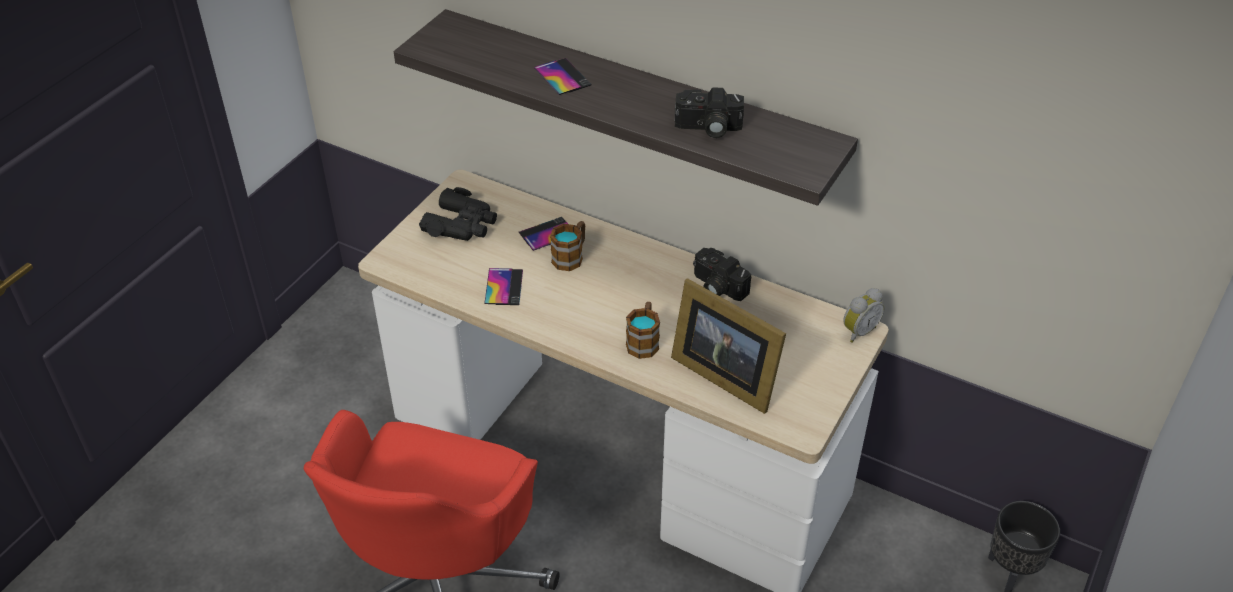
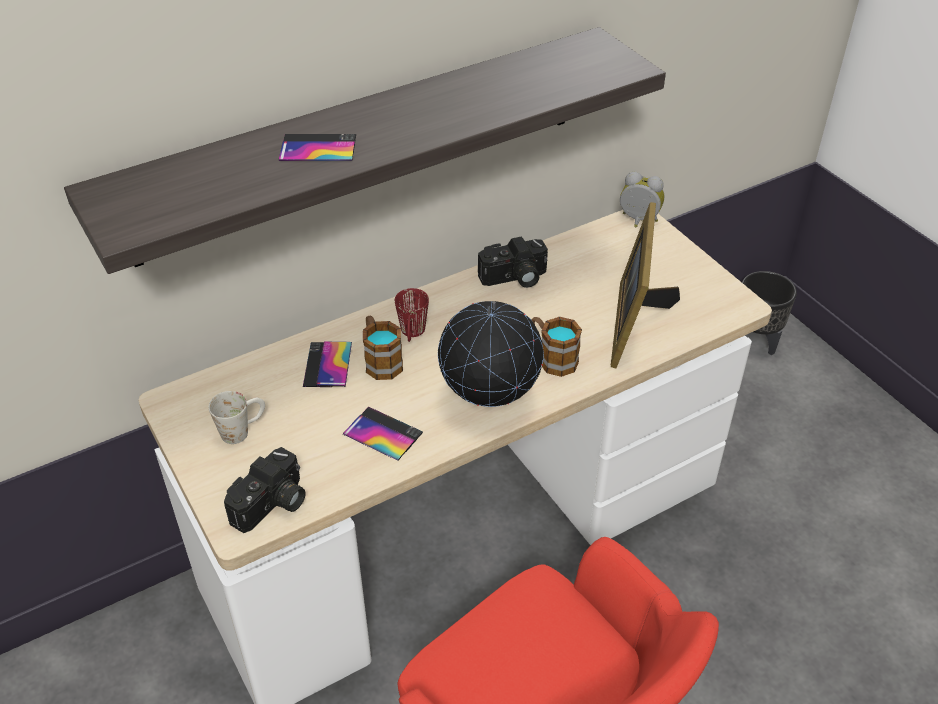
camera: 60 degrees left, 0 degrees up
(461, 224) = (242, 430): black binoculars -> white mug
(574, 325) = (490, 400): none -> globe
(609, 260) = (412, 335): none -> red mug
(708, 128) = (508, 93): camera -> camera (272, 505)
(724, 373) = (635, 323): picture frame -> picture frame turned 120 degrees clockwise
(858, 331) = (638, 221): alarm clock -> alarm clock turned 60 degrees counterclockwise

